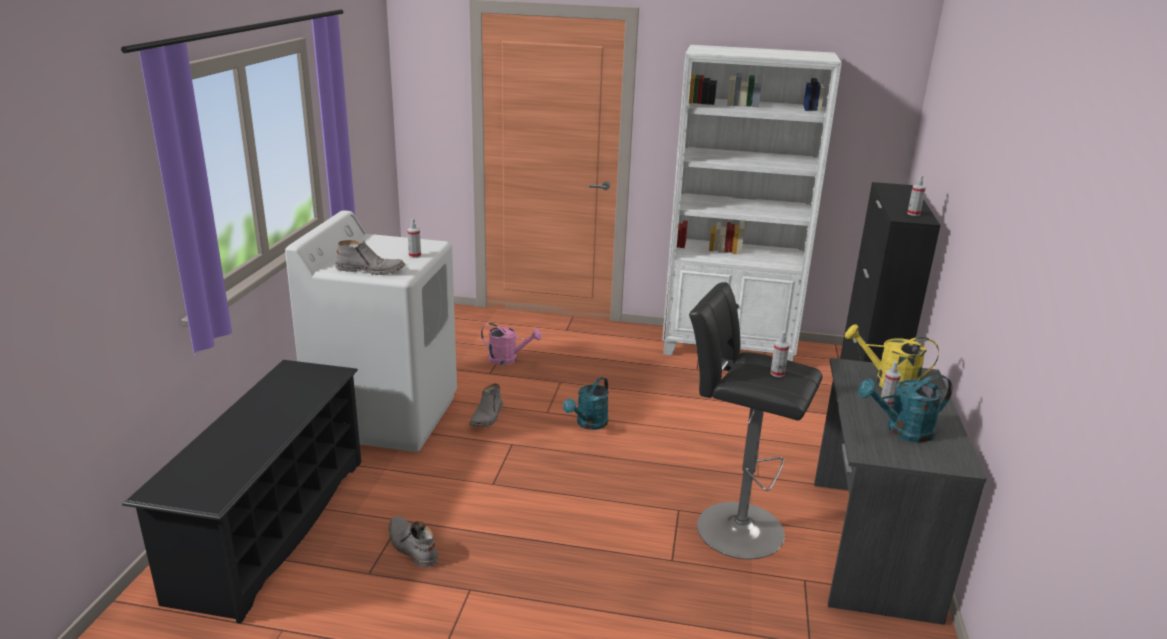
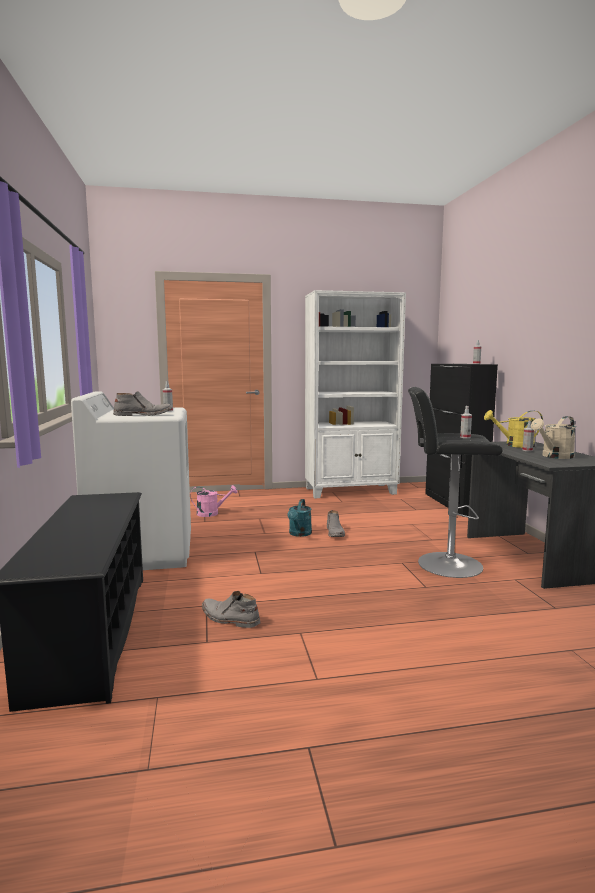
camera: 20 degrees left, 15 degrees down
(487, 416) = (223, 541): grey boot -> grey boot (335, 533)
(902, 431) = (554, 456): turquoise watering can -> beige watering can

